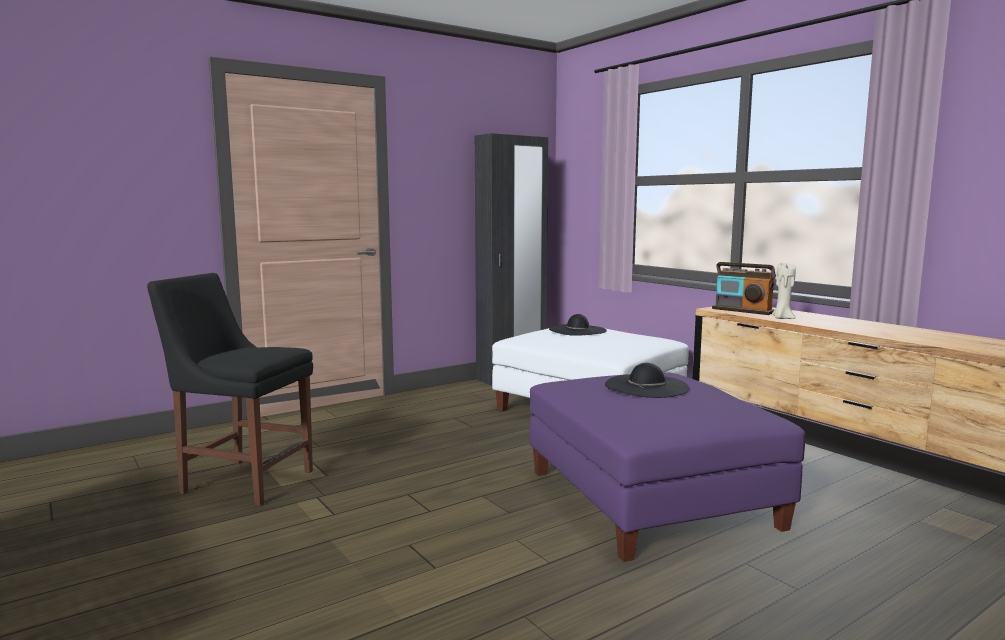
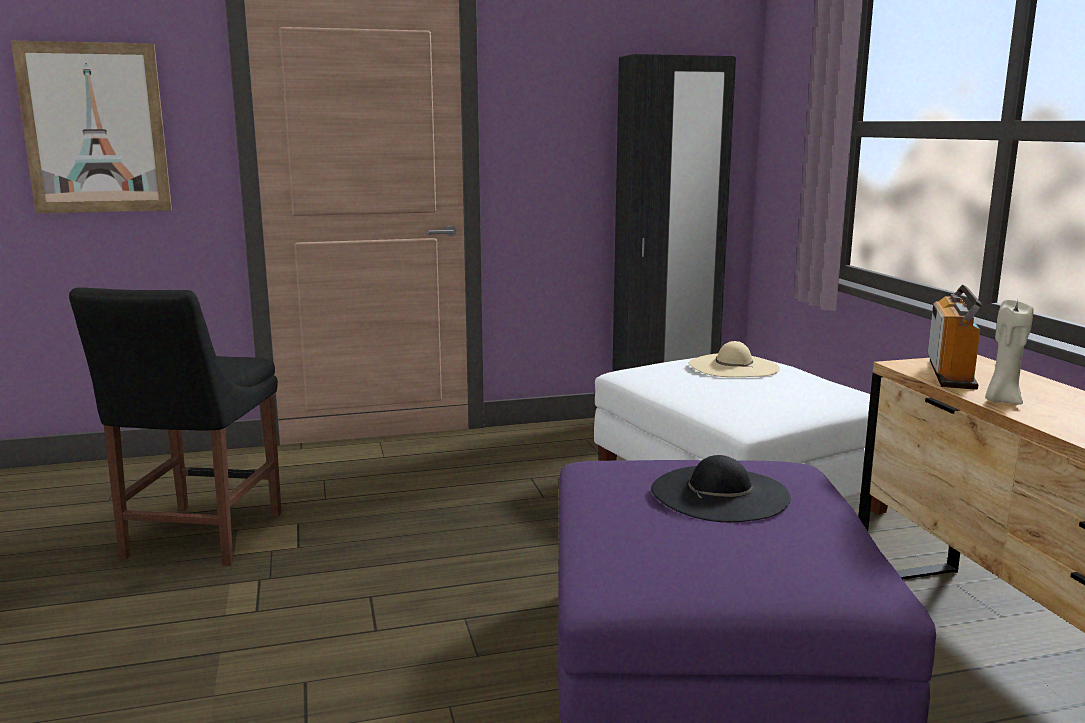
camera: 20 degrees right, 5 degrees up
(105, 175) = (95, 128): none -> picture
(243, 480) = (199, 538): black chair -> black chair turned 120 degrees counterclockwise
(577, 330) = (733, 366): black hat -> beige hat
(743, 310) = (952, 374): radio -> radio turned 135 degrees counterclockwise

